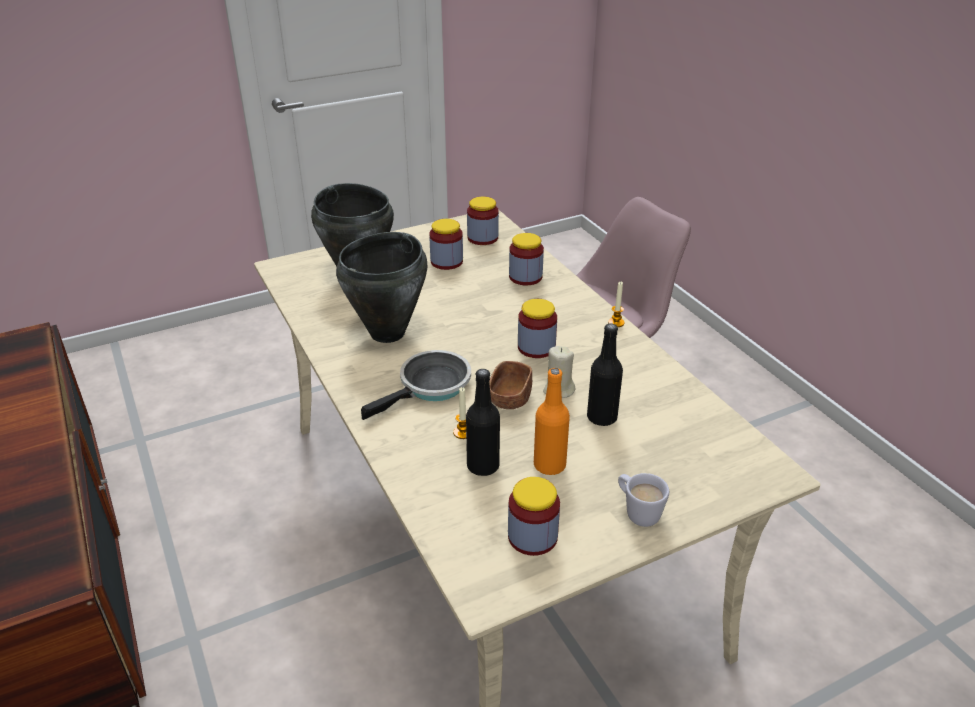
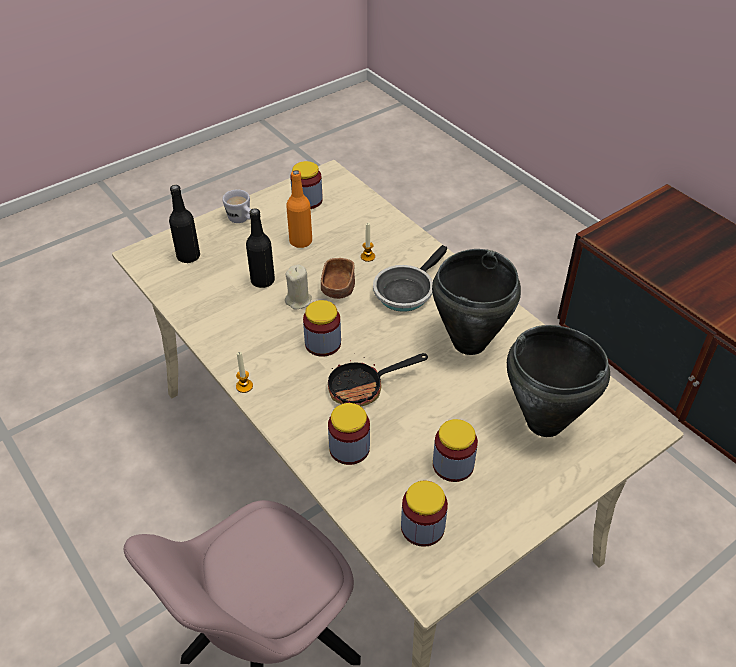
camera: 170 degrees right, 10 degrees up
(483, 466) = (347, 235): black bottle -> black bottle (188, 256)
(503, 311) = (364, 387): none -> frying pan

